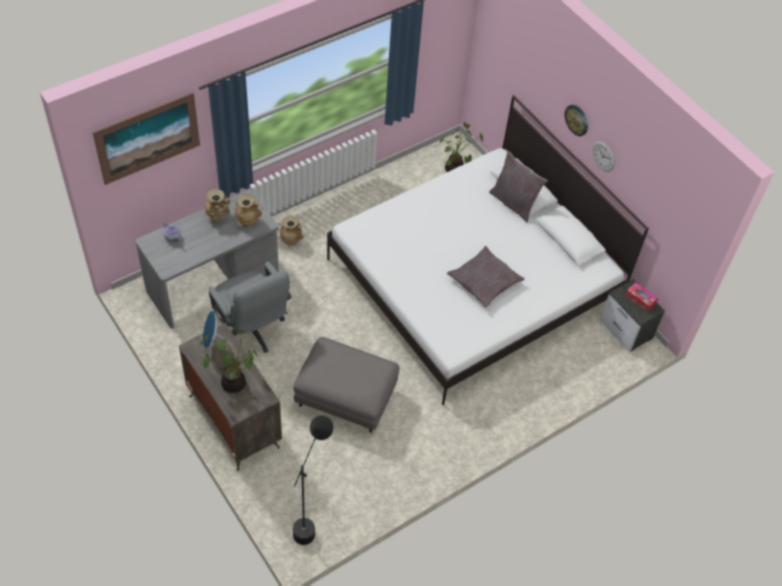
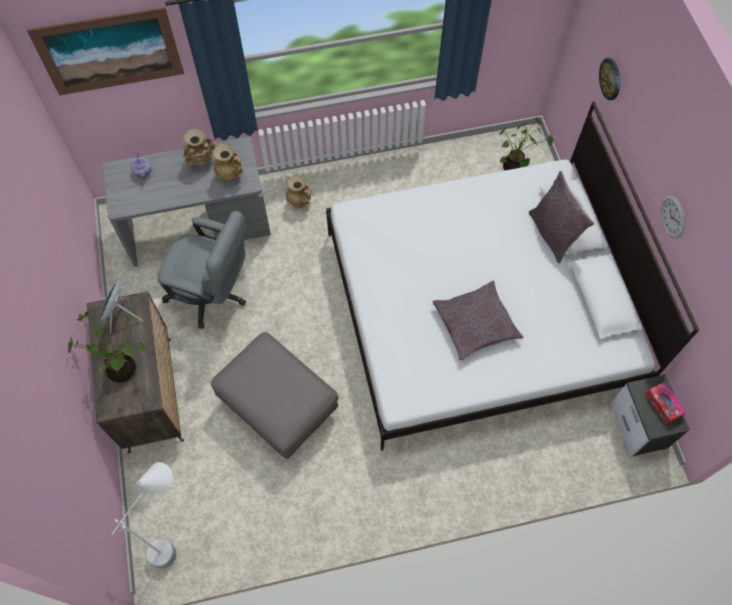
camera: 25 degrees right, 10 degrees up
(251, 331) = (213, 295): grey office chair -> grey office chair turned 60 degrees counterclockwise
(311, 518) = (180, 538): black floor lamp -> white floor lamp
(577, 120) = (654, 158): wall clock -> wall clock (610, 79)

